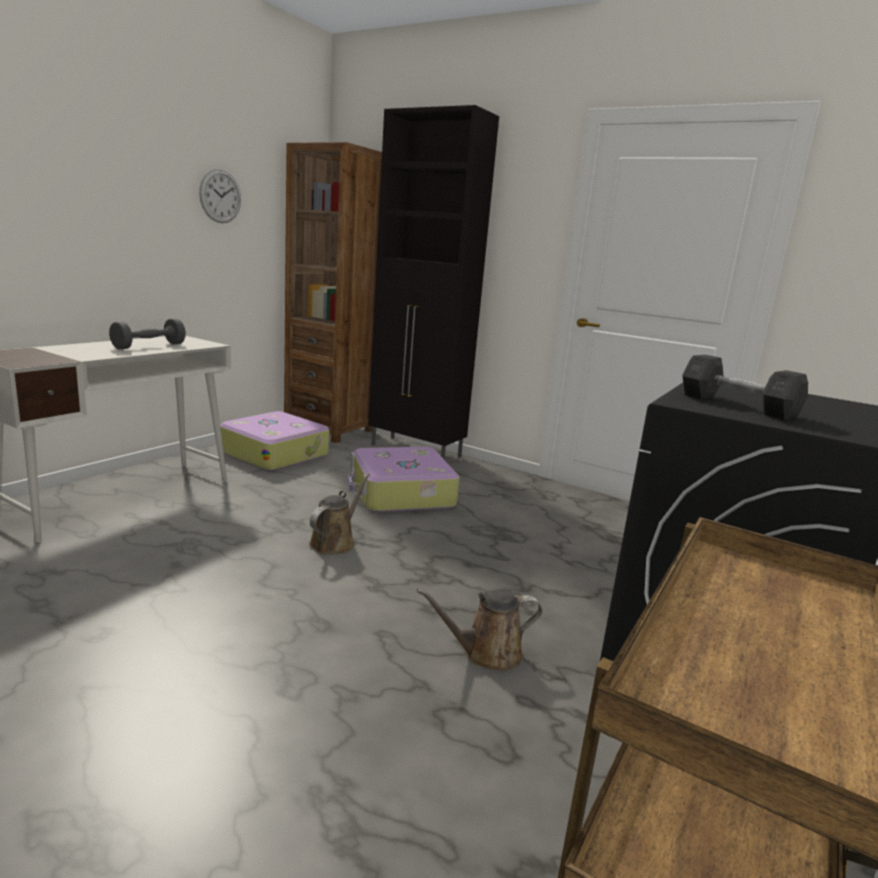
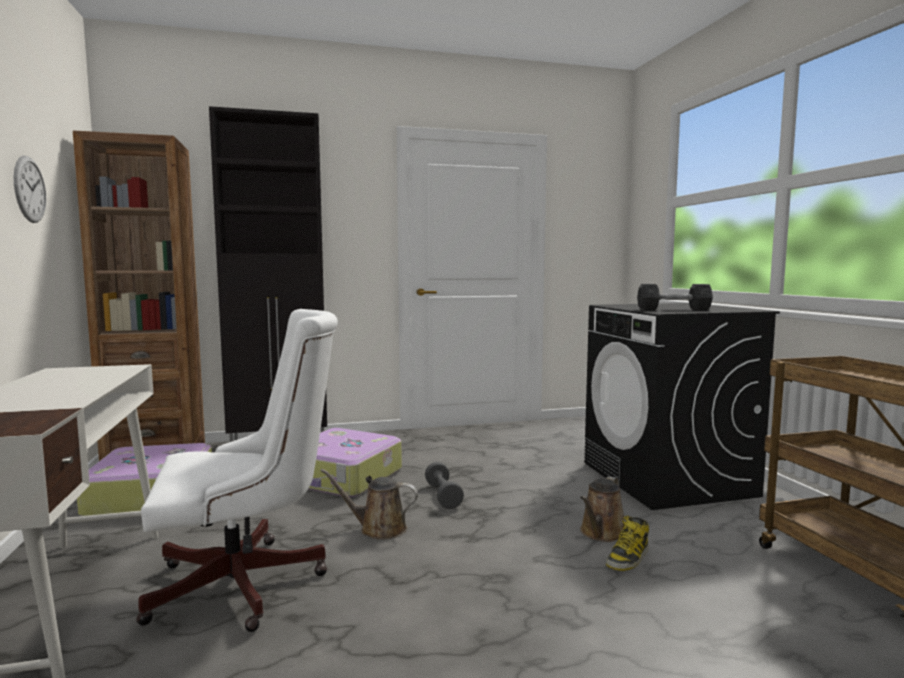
camera: 45 degrees left, 10 degrees down
(149, 346) = (76, 381): grey dumbbell -> grey dumbbell (443, 496)
(200, 532) = (248, 584): none -> white office chair
(334, 542) = (378, 529): brown watering can -> brown watering can turned 60 degrees counterclockwise
(453, 686) = (628, 558): none -> boot

